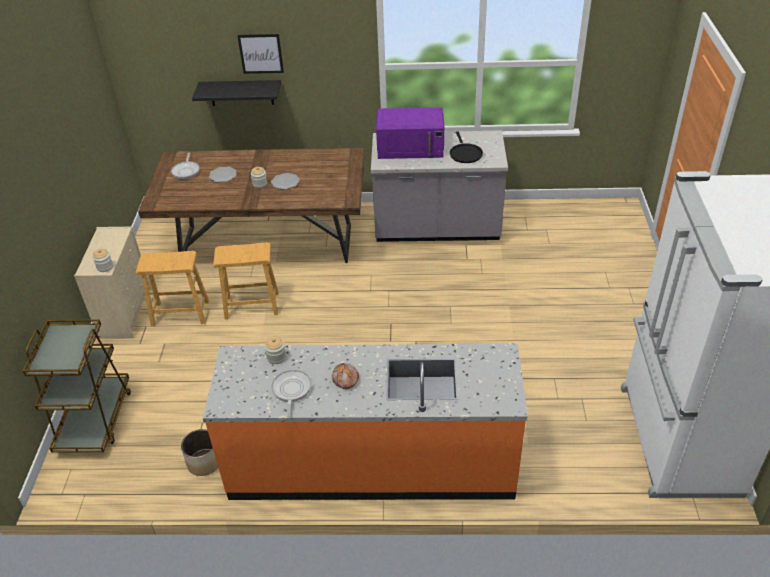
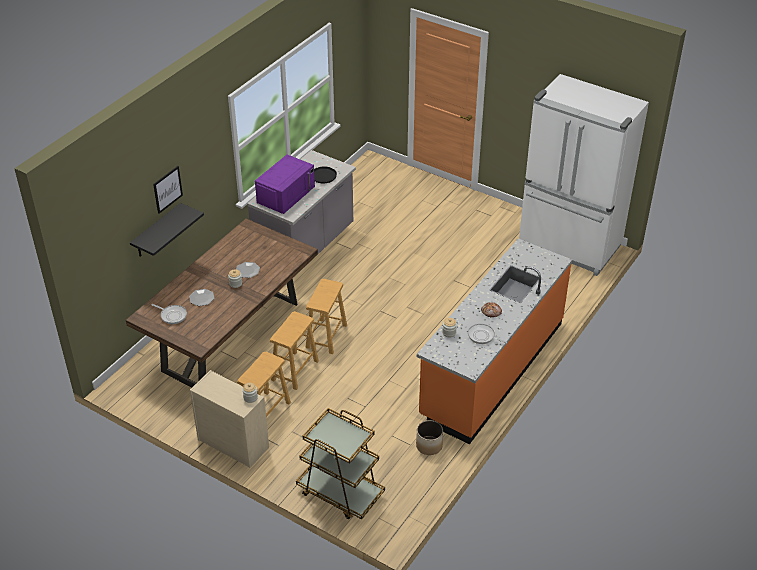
camera: 60 degrees left, 0 degrees up
(318, 304) = (326, 336): none -> brown stool

